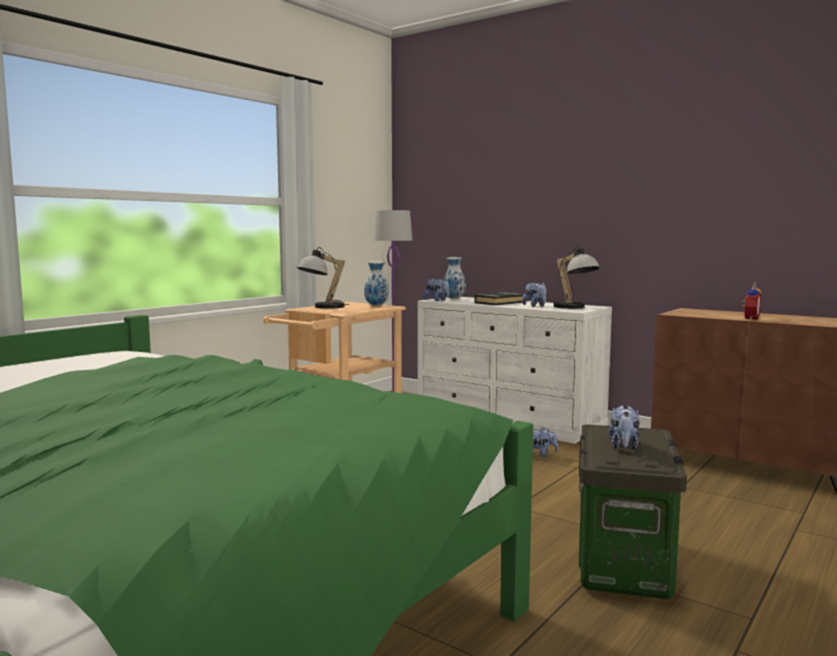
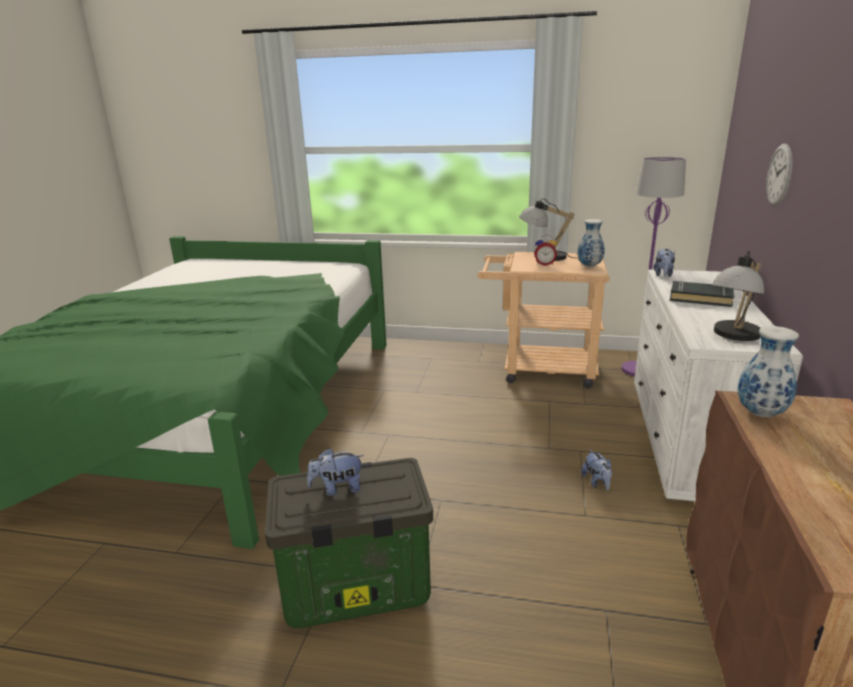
camera: 65 degrees right, 15 degrees up
(454, 298) = (696, 277): vase -> vase (761, 413)
(511, 211) = (779, 175): none -> wall clock
(535, 306) = (706, 317): plush toy -> none
(749, 319) = (787, 464): alarm clock -> alarm clock (544, 264)

